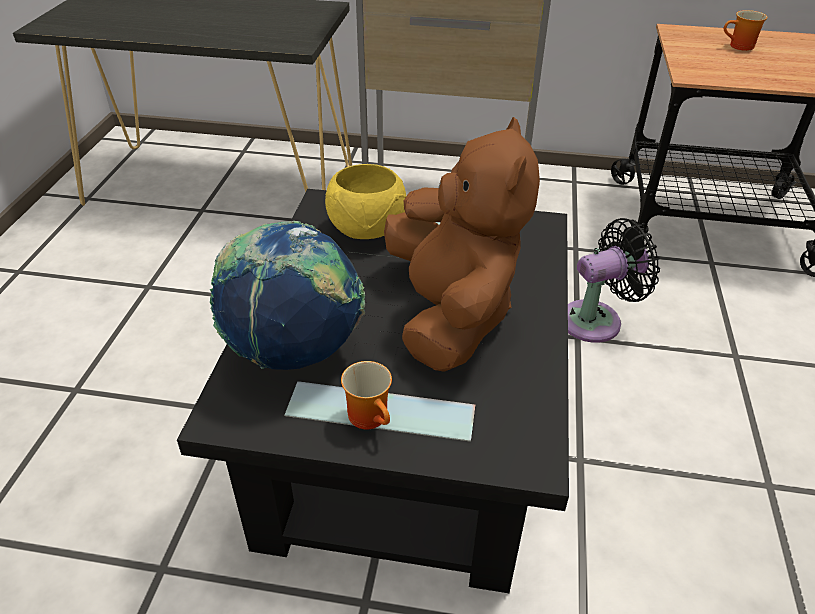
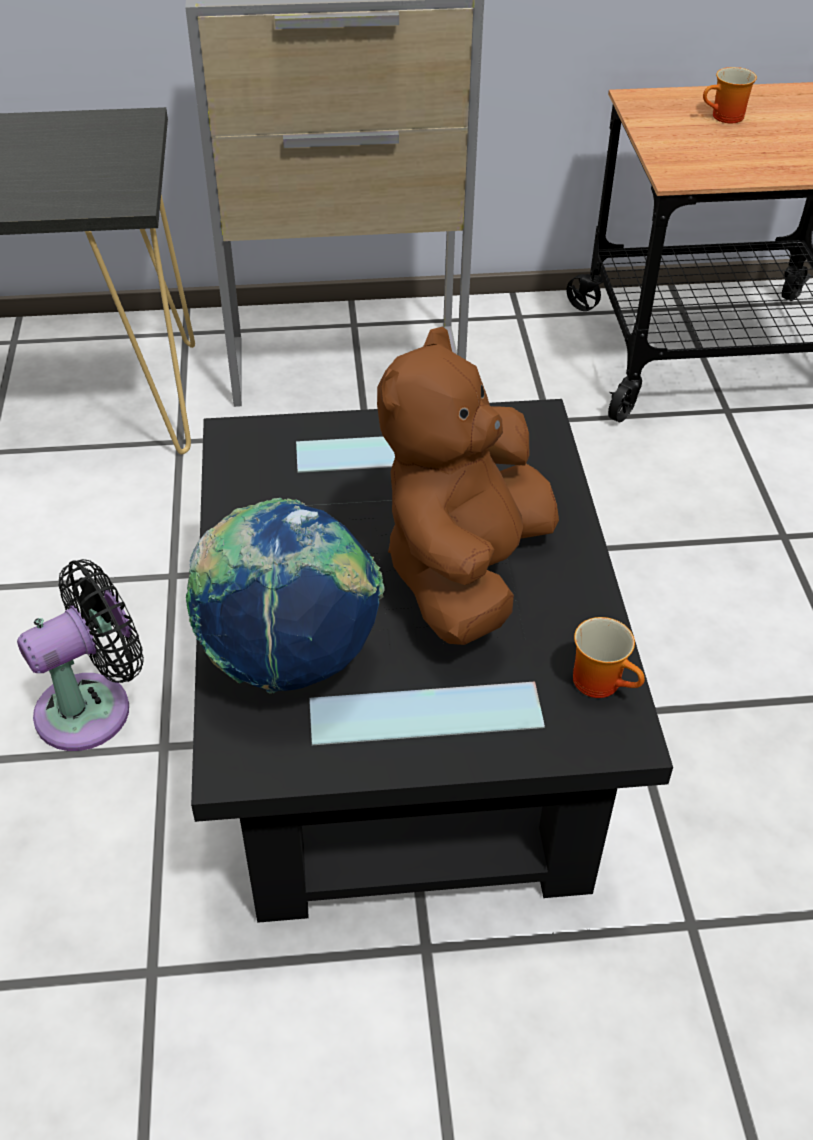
camera: 15 degrees left, 5 degrees up
(368, 229) = (314, 468): yellow bowl -> none
(372, 417) = (420, 723): mug -> mug (603, 681)
(450, 315) = (465, 570): brown plush toy -> brown plush toy turned 135 degrees counterclockwise
(596, 320) = (603, 520): black fan -> black fan (93, 707)

